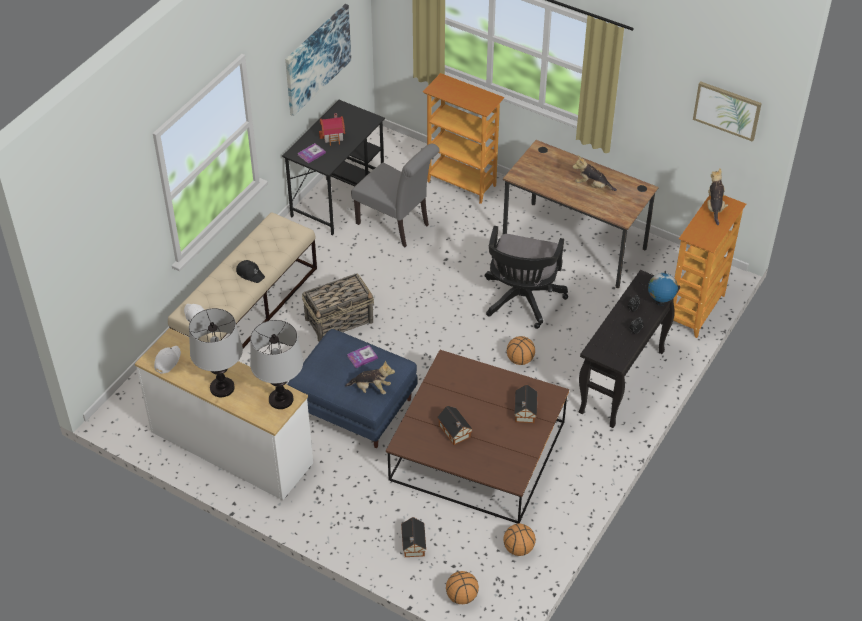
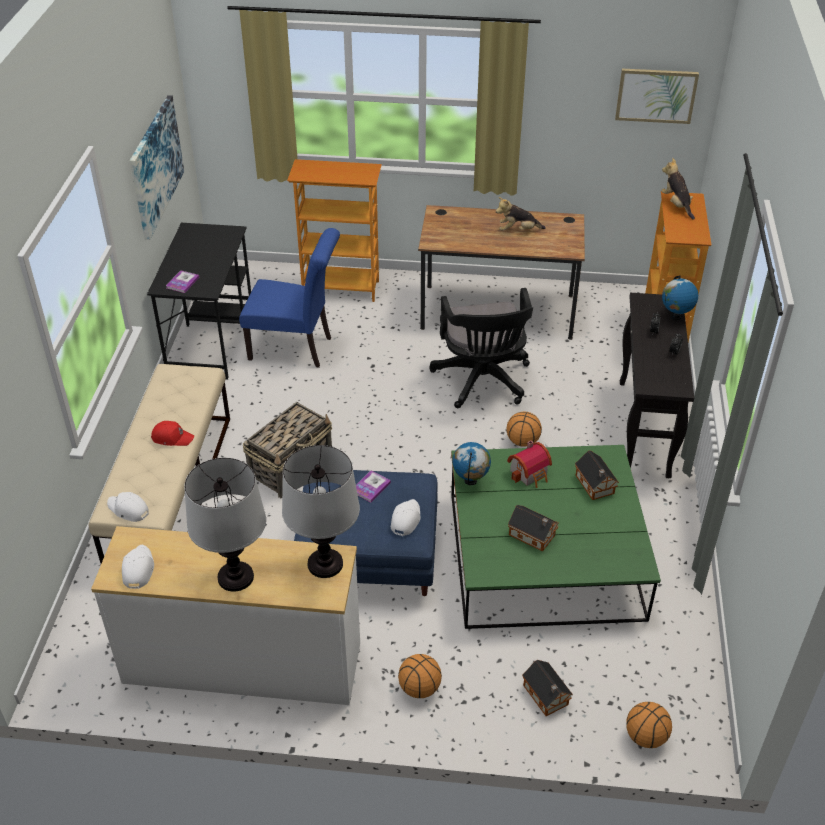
camera: 25 degrees left, 5 degrees down
(250, 274) = (172, 437): black cap -> red cap
(333, 136) = (198, 259): toy house -> toy house (530, 473)
(371, 388) = (405, 519): plush toy -> white cap
(396, 225) = (296, 348): grey chair -> blue chair
(438, 377) = (470, 481): none -> globe
(477, 450) = (544, 555): brown coffee table -> green coffee table
(519, 548) = (669, 650): basketball -> basketball (420, 688)

